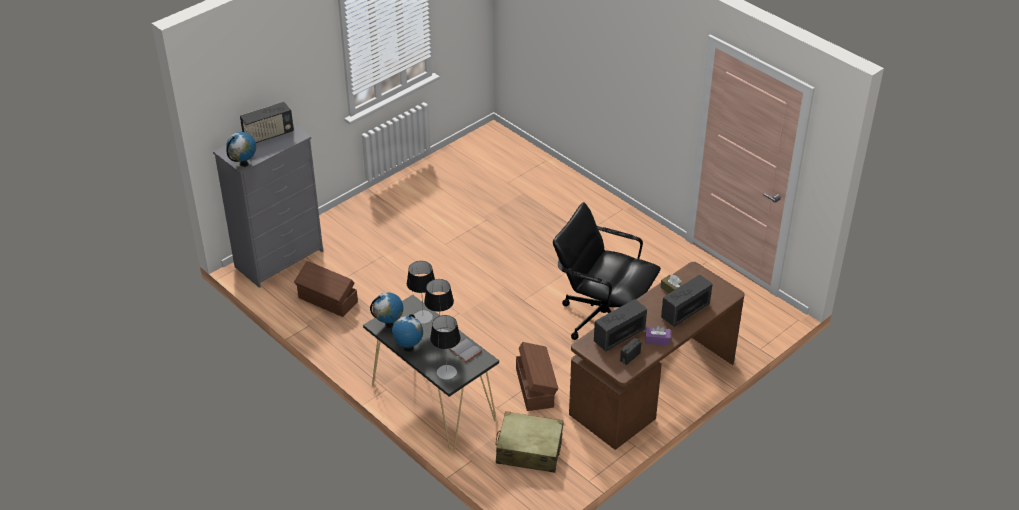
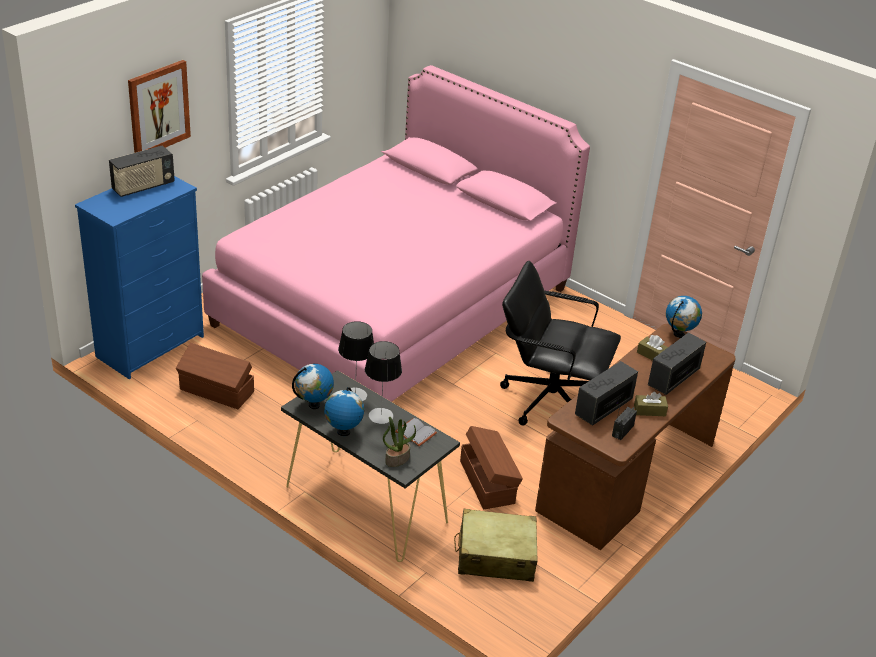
camera: 10 degrees left, 5 degrees down
(244, 164) = (116, 217): globe -> globe (679, 334)
(280, 259) = (151, 346): grey dresser -> blue dresser
(282, 70) = (158, 108): none -> picture
(446, 372) = (397, 459): table lamp -> potted plant
(485, 227) = (393, 306): none -> pink bed
(657, 340) = (649, 410): purple tissue box -> brown tissue box

